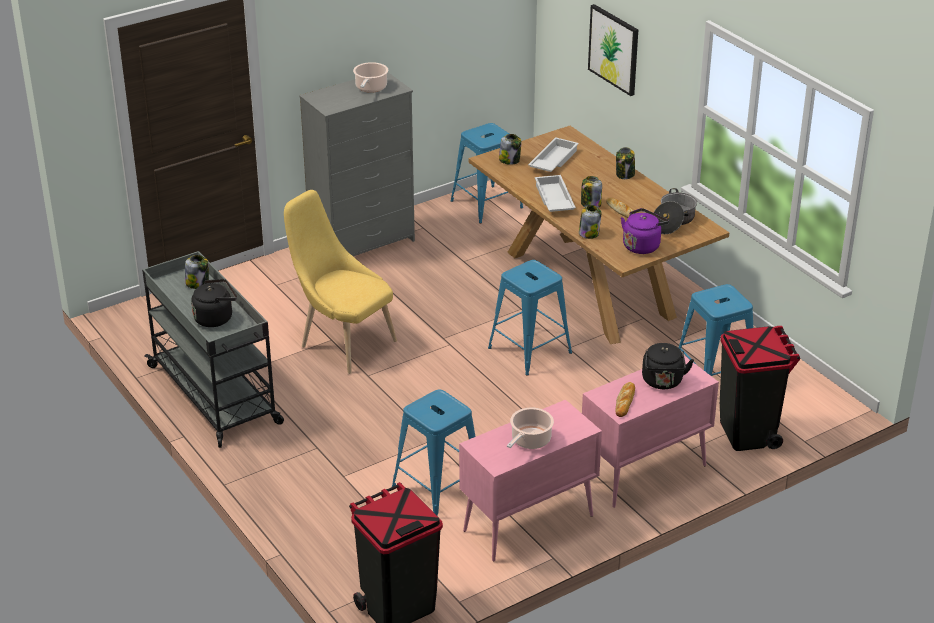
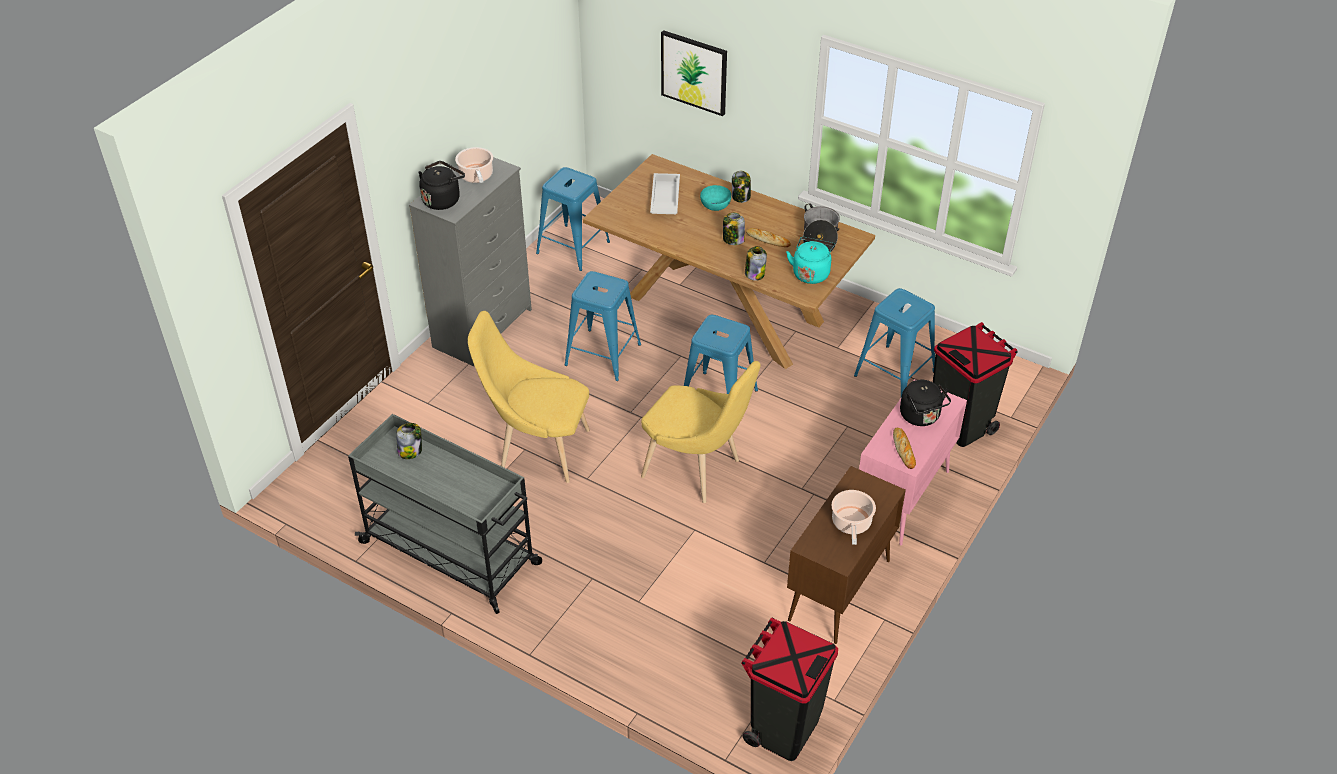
camera: 25 degrees left, 10 degrees up
(215, 318) = (459, 487): black kettle -> black kettle (443, 199)
(439, 488) = (735, 582): blue stool -> blue stool (603, 354)
(469, 397) = (697, 470): none -> yellow chair
(510, 160) = (624, 210): jar -> none
(527, 524) = (839, 591): pink cabinet -> brown cabinet
(553, 199) = (695, 244): white tray -> none
(595, 176) = (715, 206): none -> turquoise bowl
(642, 245) = (811, 273): purple kettle -> turquoise kettle

